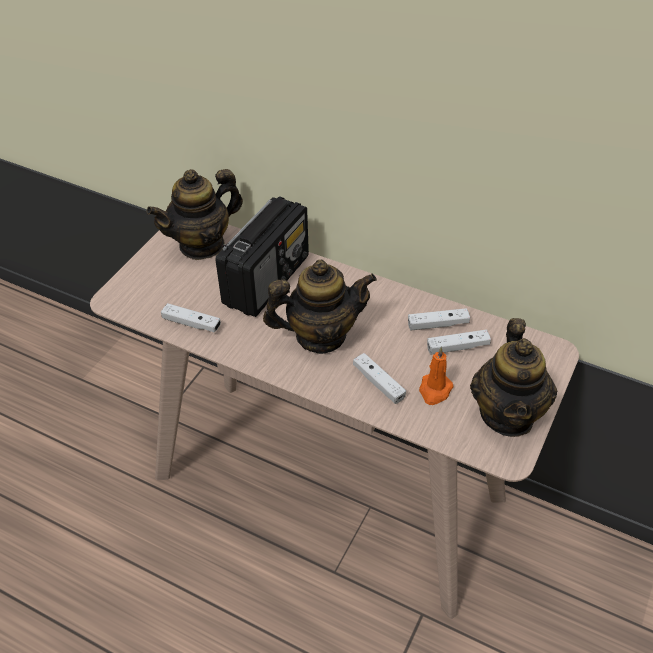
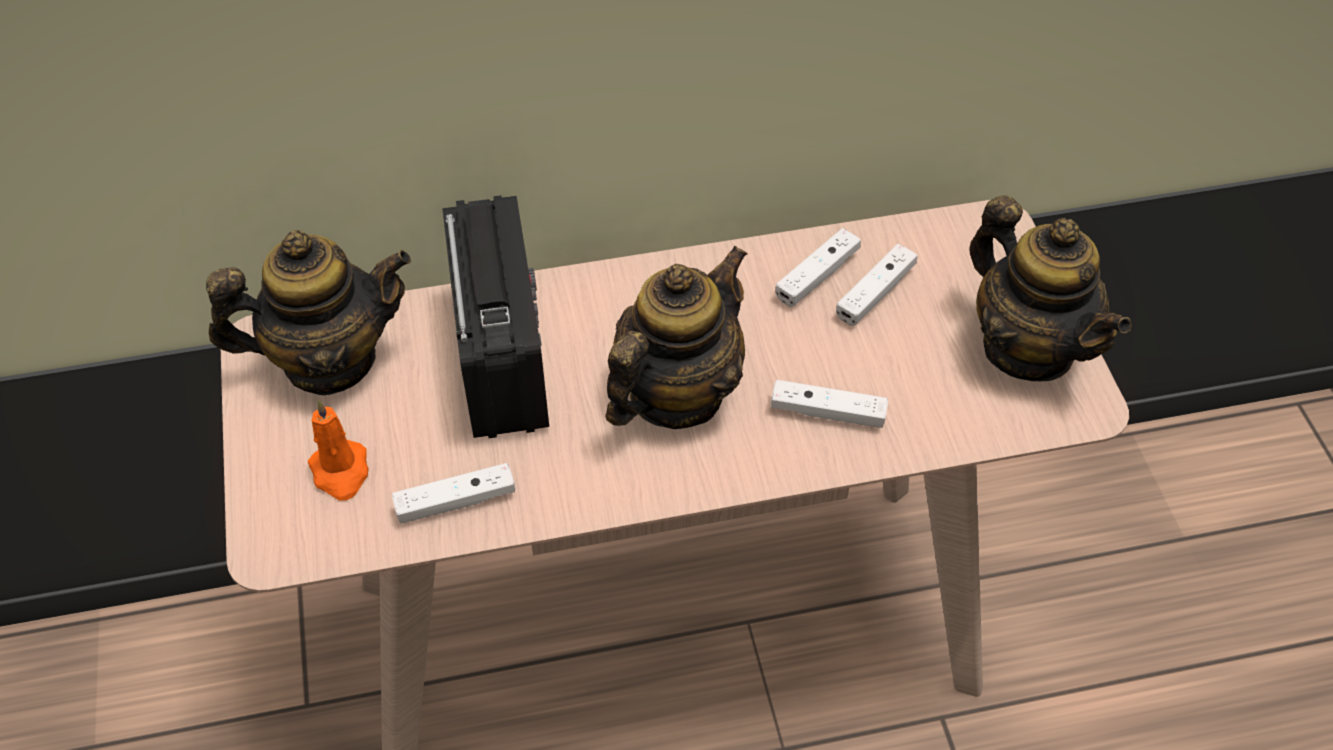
camera: 40 degrees left, 5 degrees up
(202, 244) = (329, 361): teapot -> teapot turned 120 degrees counterclockwise
(435, 390) = (909, 374): orange candle -> orange candle (341, 472)

